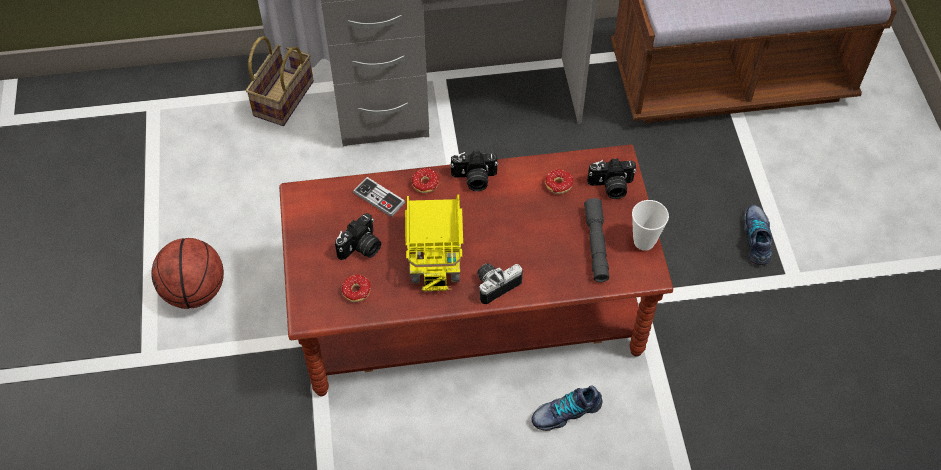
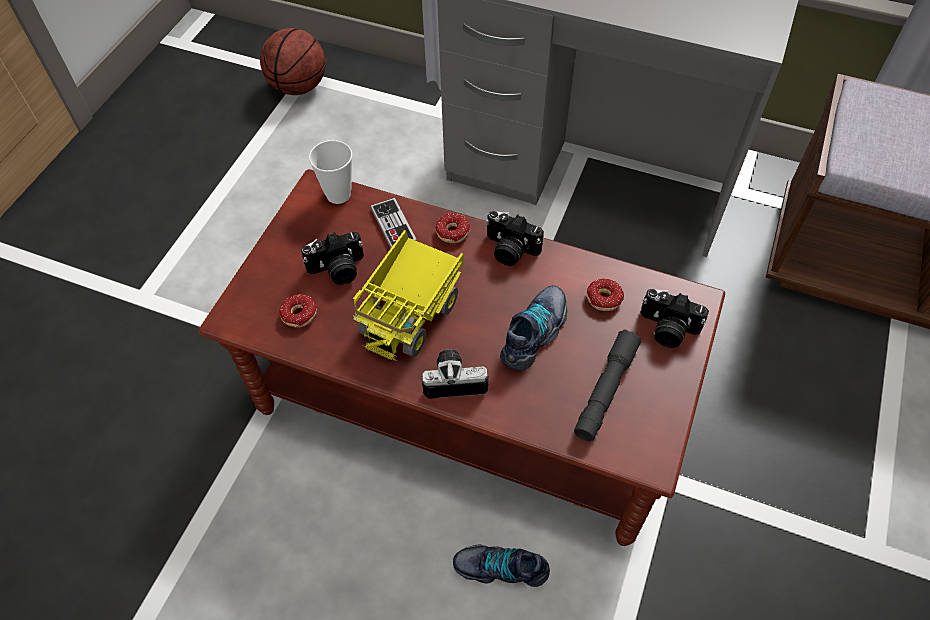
camera: 30 degrees right, 0 degrees up
(194, 291) = (223, 255): basketball -> basketball (298, 87)
(283, 97) = (421, 113): basket -> none
(644, 241) = (669, 415): cup -> cup (338, 194)
(757, 238) = (849, 477): shoe -> shoe (535, 333)

